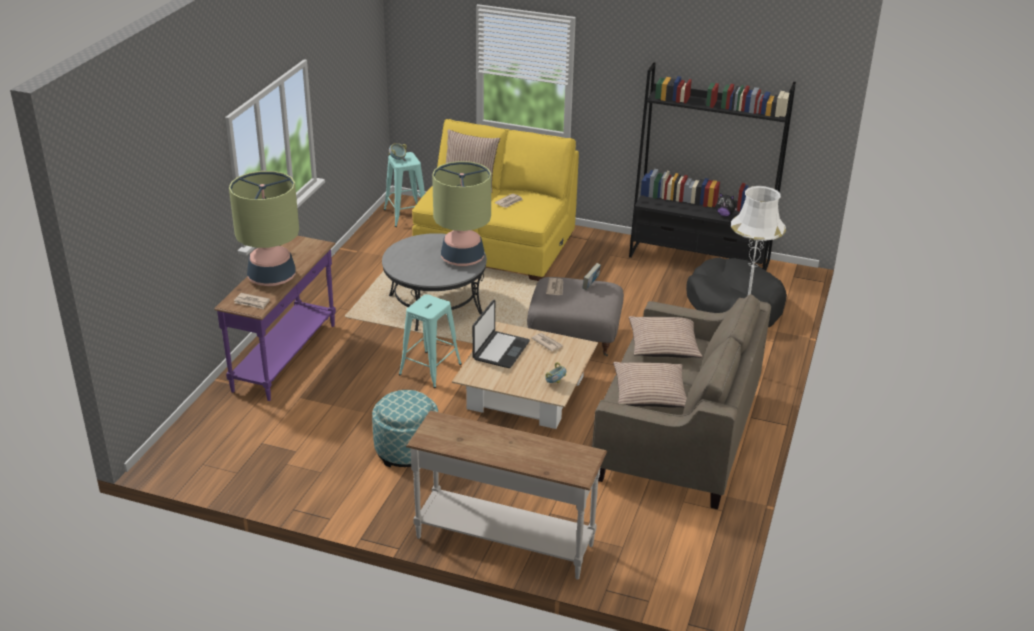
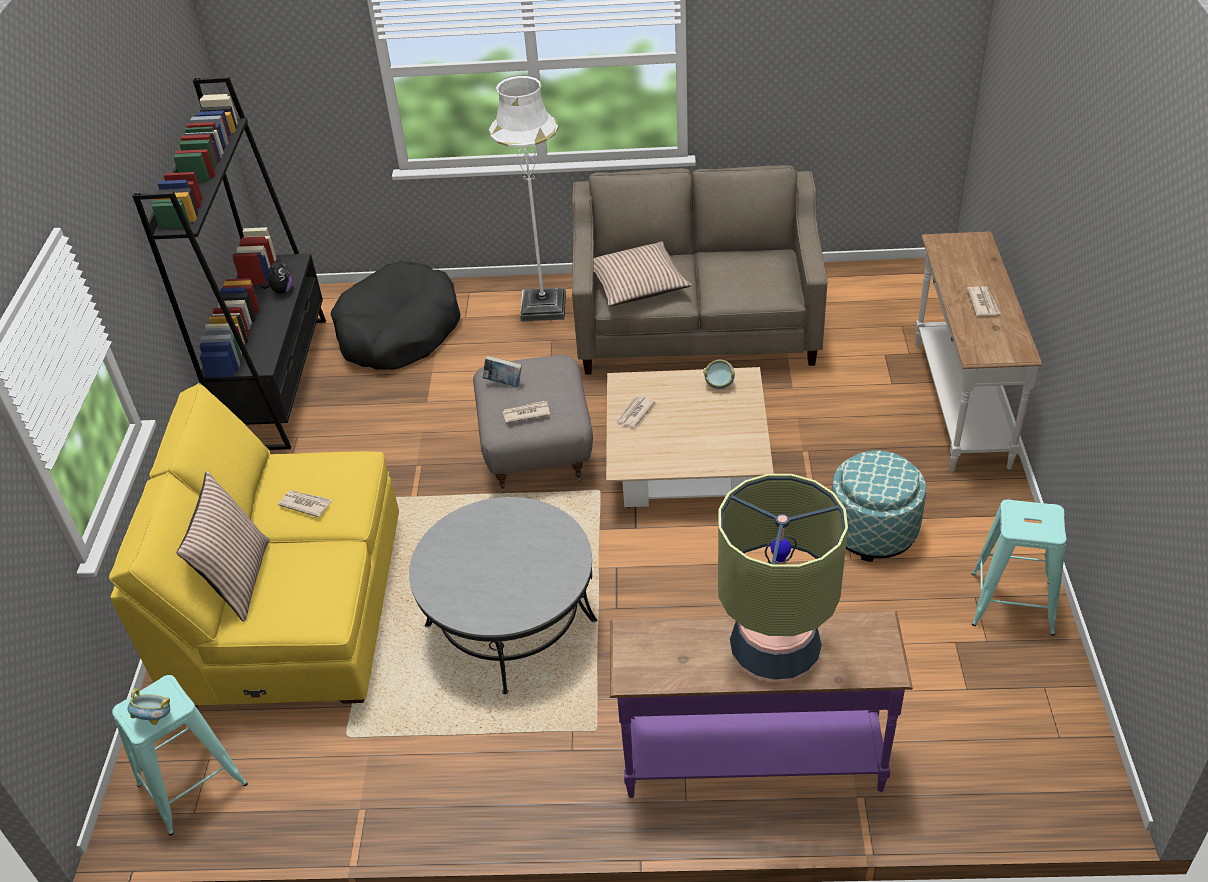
camera: 105 degrees left, 10 degrees up
(252, 302) = (864, 642): newspaper -> newspaper (983, 303)
(430, 369) = (686, 569): turquoise stool -> turquoise stool (1012, 603)
(462, 258) = (487, 528): table lamp -> none
(500, 350) = (676, 450): laptop -> none
(650, 393) = (741, 274): pillow -> none

